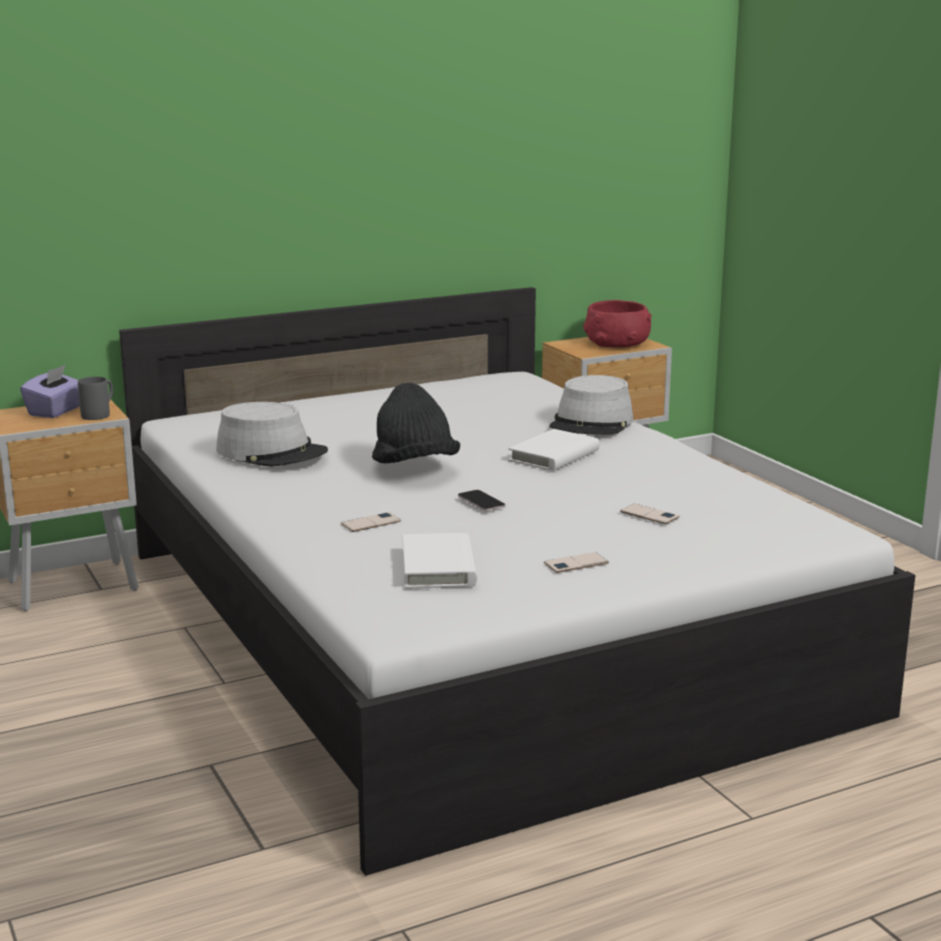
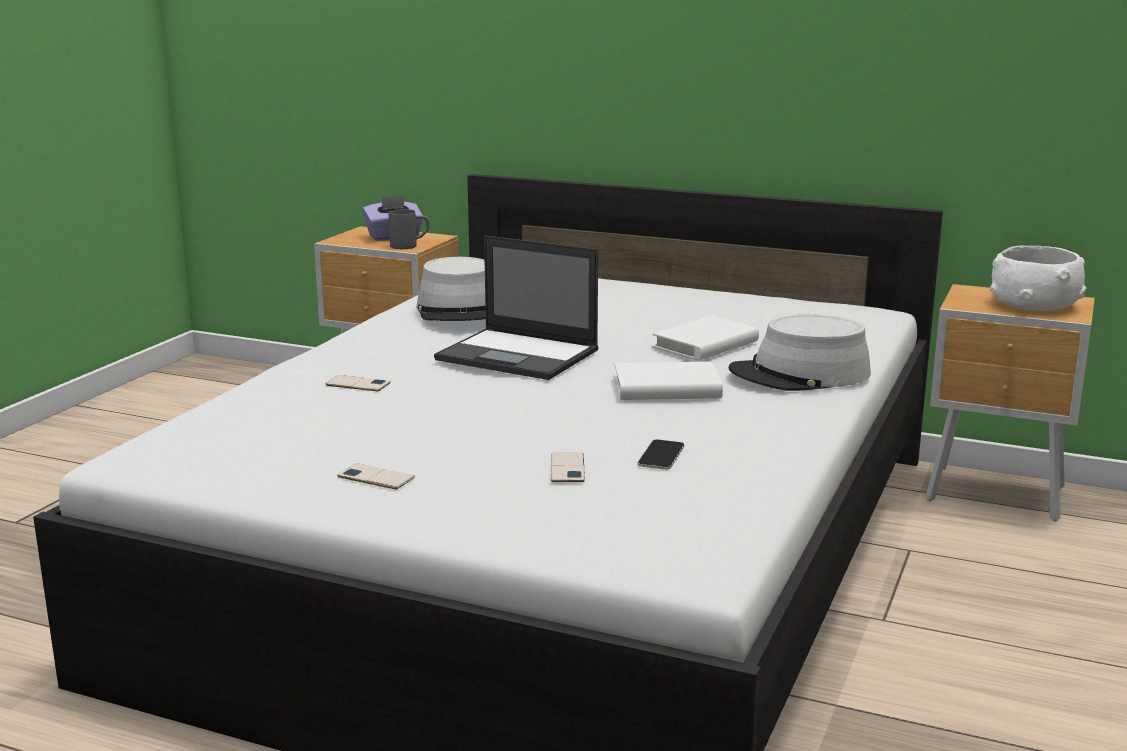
camera: 50 degrees right, 0 degrees up
(414, 467) = (519, 355): black hat -> laptop
(438, 567) = (283, 433): white book -> white book (705, 344)
(481, 501) = (477, 400): phone -> phone (661, 456)
(618, 343) = (1035, 305): red bowl -> white bowl

